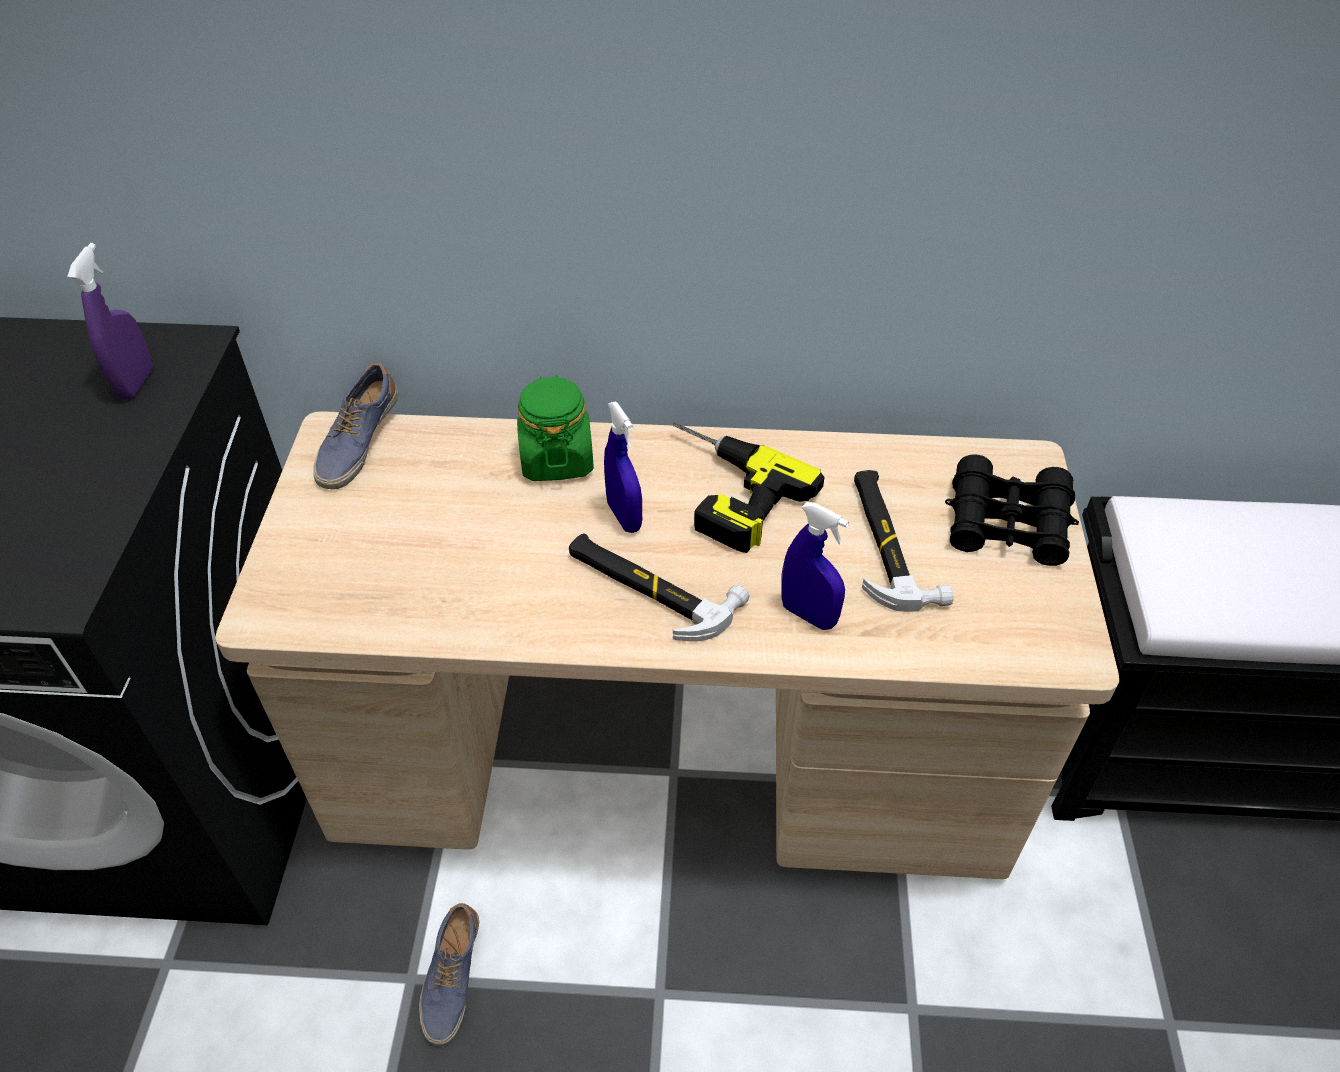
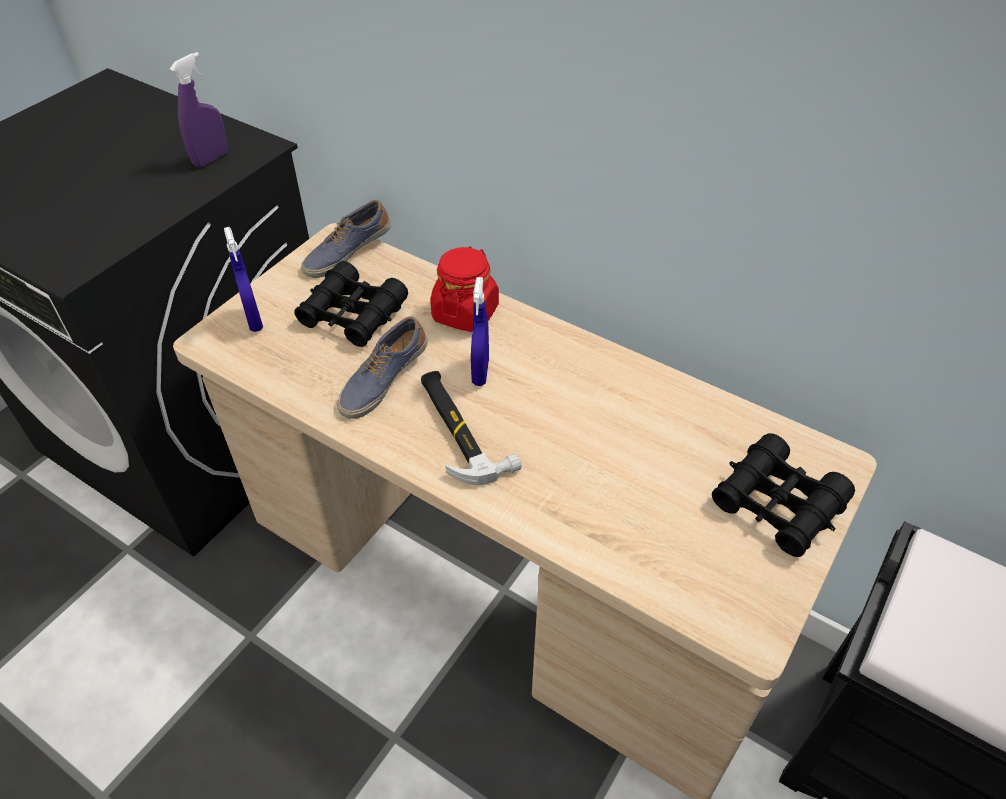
camera: 30 degrees right, 0 degrees up
(425, 512) = (353, 314): none -> black binoculars
(451, 979) = (273, 650): shoe -> shoe (383, 380)
(556, 458) = (465, 313): green jar -> red jar
(721, 491) = (563, 383): power drill -> none
(808, 615) = (558, 501): blue spray bottle -> blue spray bottle (254, 320)
(887, 543) = (663, 476): hammer -> none

